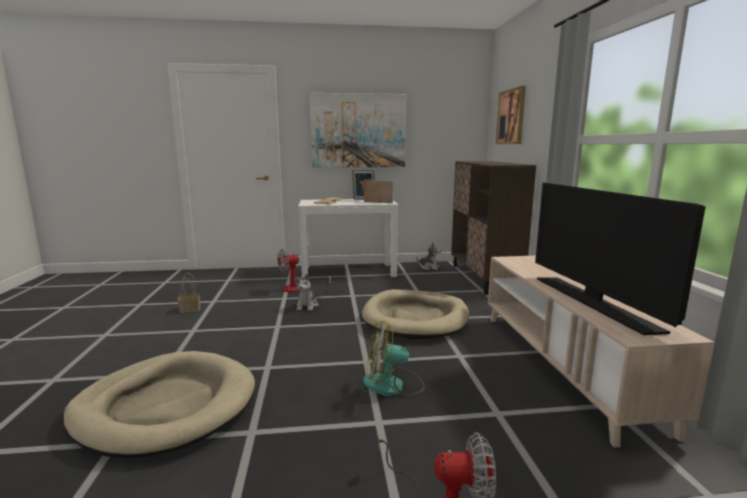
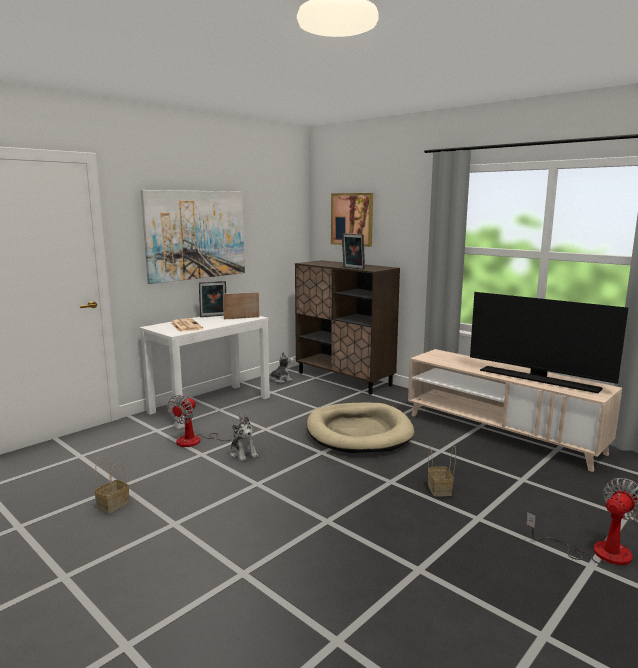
camera: 40 degrees left, 0 degrees up
(166, 407) = (314, 593): beige dog bed -> none
(393, 385) = (440, 490): fan -> basket
(484, 163) = (352, 268): none -> picture frame

